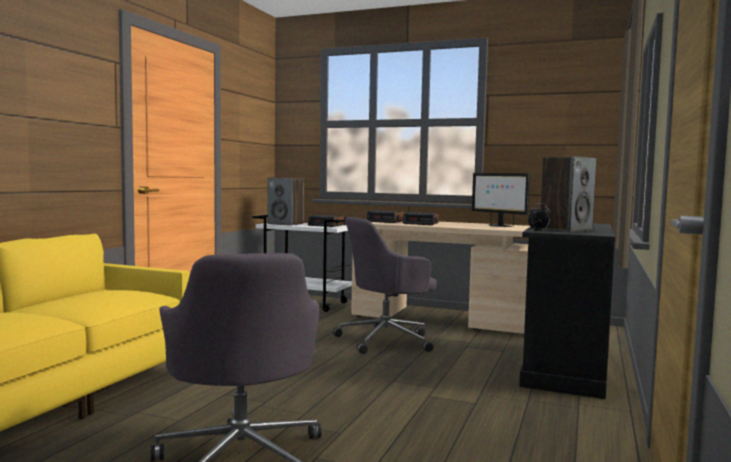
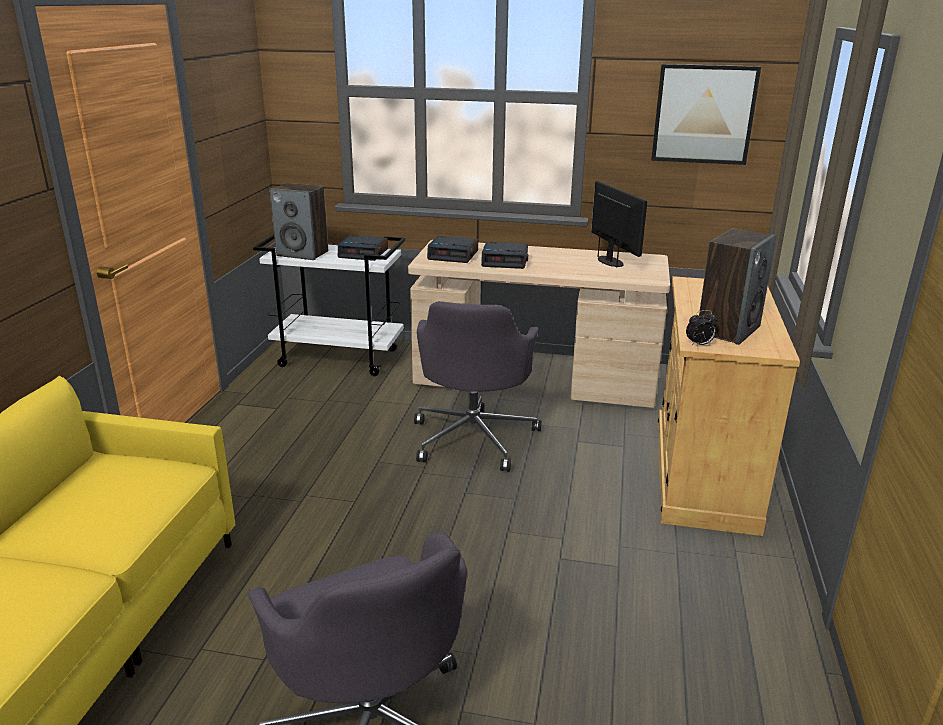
camera: 10 degrees left, 20 degrees up
(386, 340) = (474, 437): grey office chair -> grey office chair turned 45 degrees counterclockwise
(499, 226) = (611, 261): monitor -> monitor turned 150 degrees counterclockwise
(564, 367) = (703, 473): black cabinet -> beige cabinet
(565, 128) = (703, 114): none -> picture

